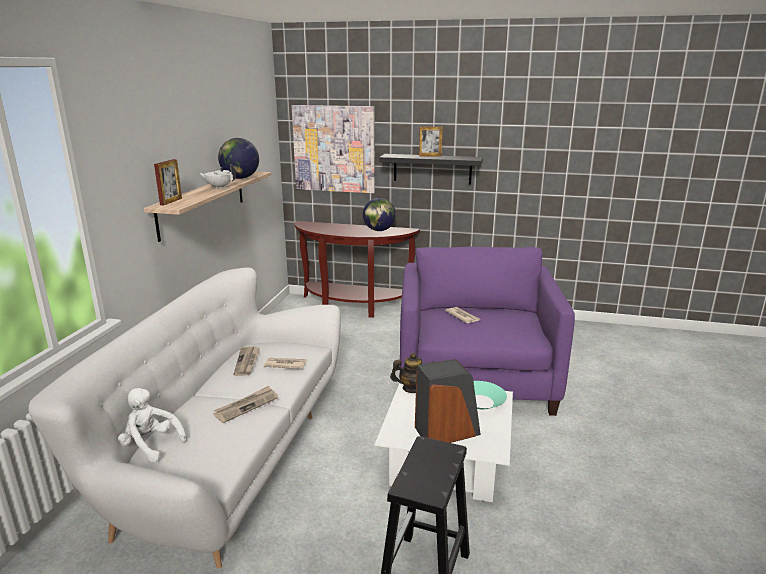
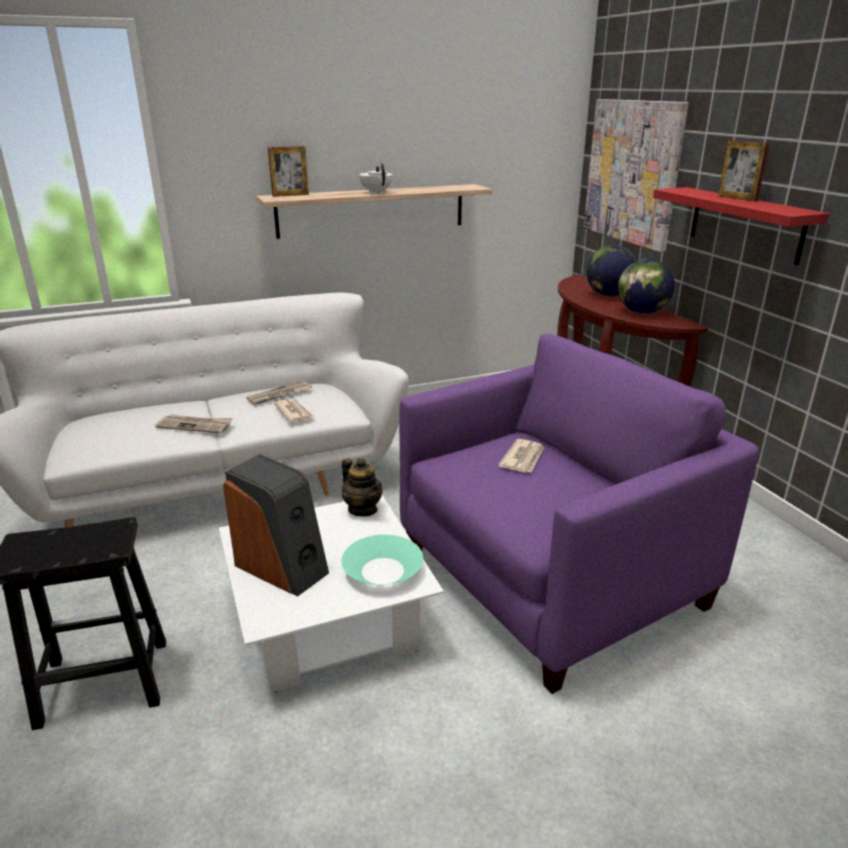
camera: 55 degrees right, 5 degrees up
(151, 445) = (103, 415): white plush toy -> none
(240, 178) = (434, 189): globe -> globe (609, 295)
(432, 169) = (745, 224): black shelf -> red shelf

